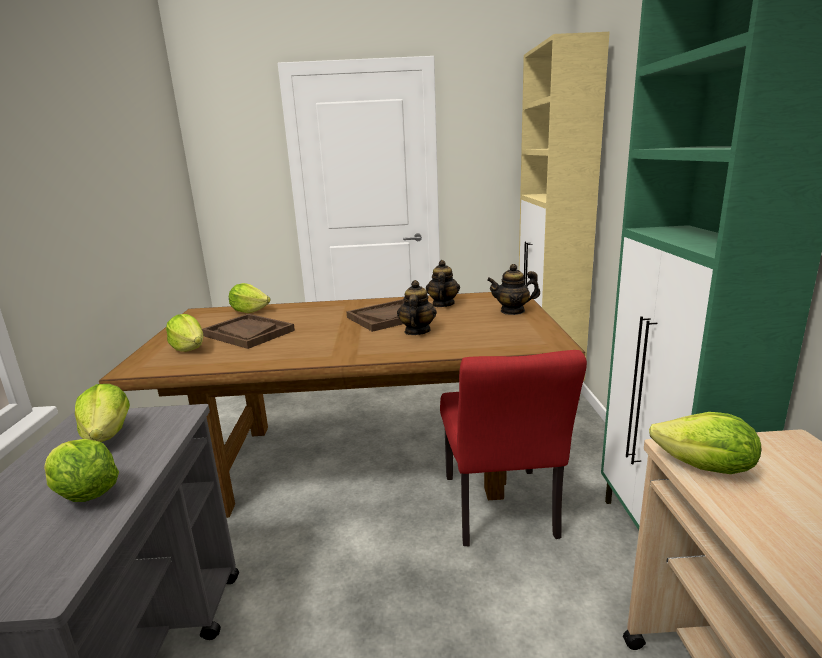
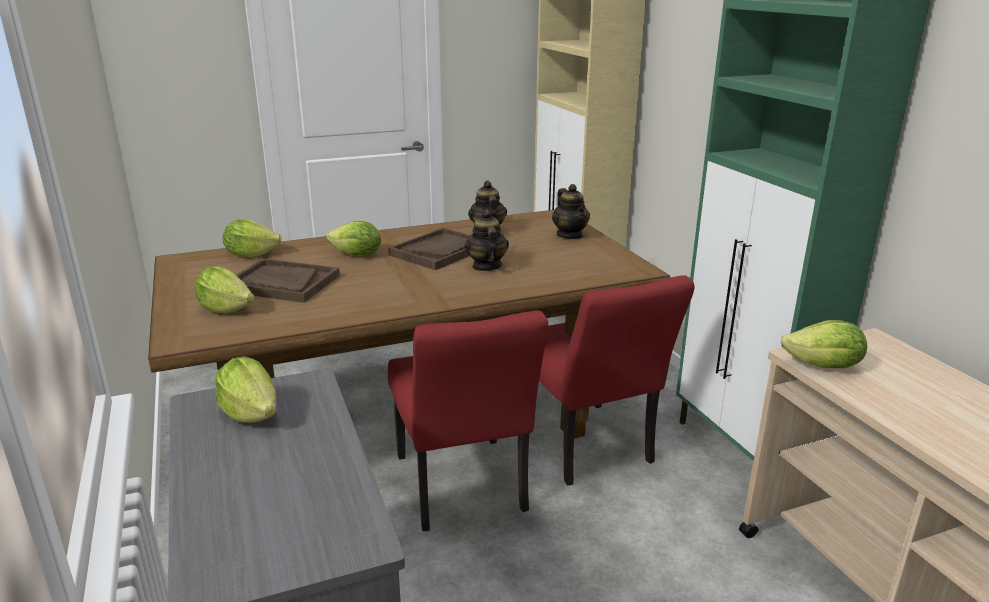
camera: 20 degrees left, 5 degrees up
(85, 494) = (302, 469): lettuce -> lettuce (357, 255)
(368, 532) = (463, 490): none -> red chair
(513, 311) = (570, 235): teapot -> teapot turned 90 degrees counterclockwise

